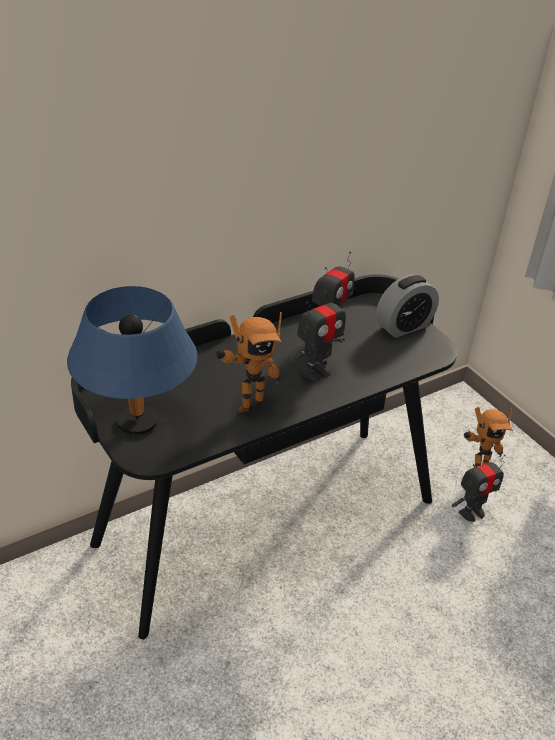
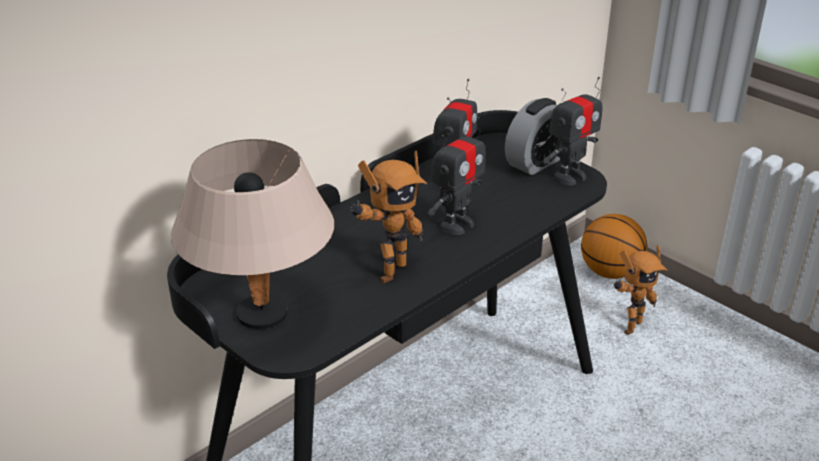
camera: 10 degrees left, 5 degrees down
(138, 422) = (263, 314): blue table lamp -> beige table lamp
(472, 512) = (641, 374): toy robot -> toy robot (569, 176)
(475, 418) = (609, 272): none -> basketball

